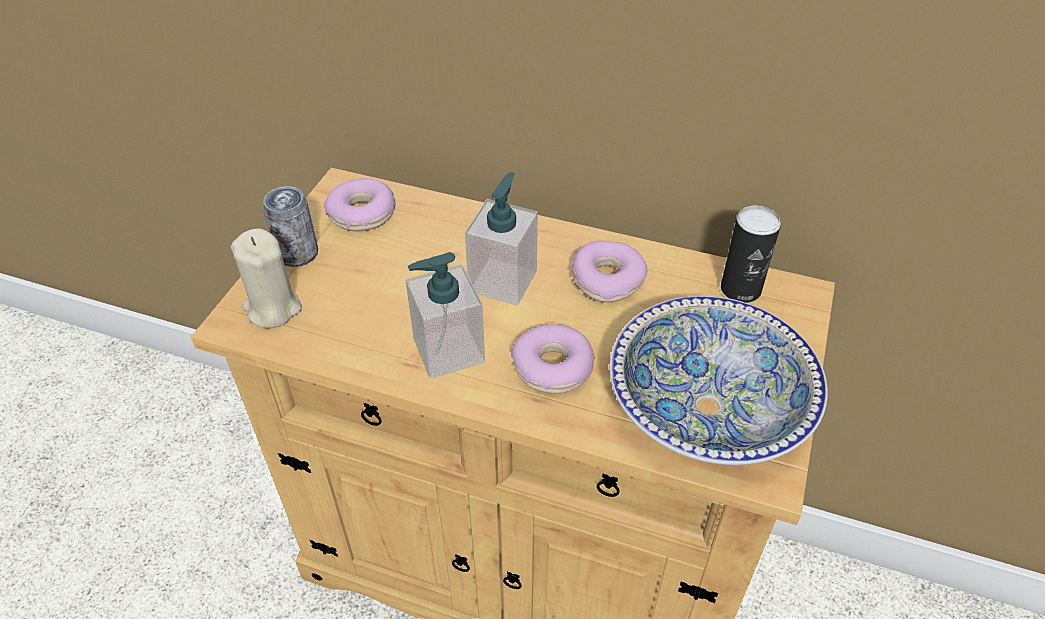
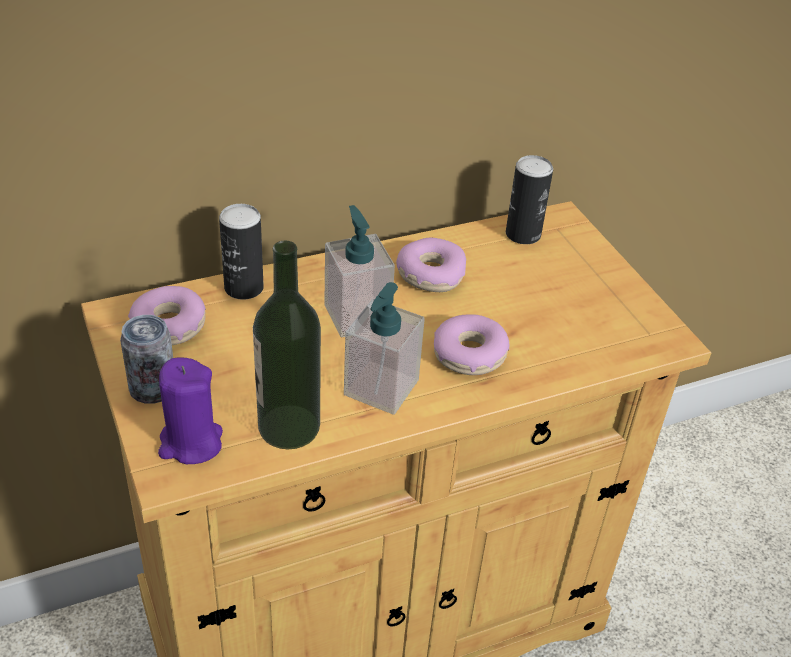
camera: 45 degrees left, 5 degrees down
(272, 308) = (190, 443): beige candle -> purple candle
(346, 338) = (289, 427): none -> bottle
(447, 212) = (244, 288): none -> can
(707, 407) = (592, 321): bowl -> none

